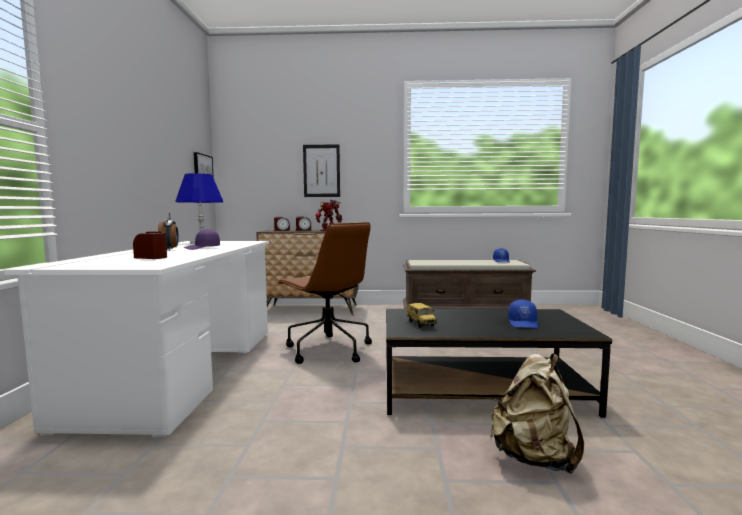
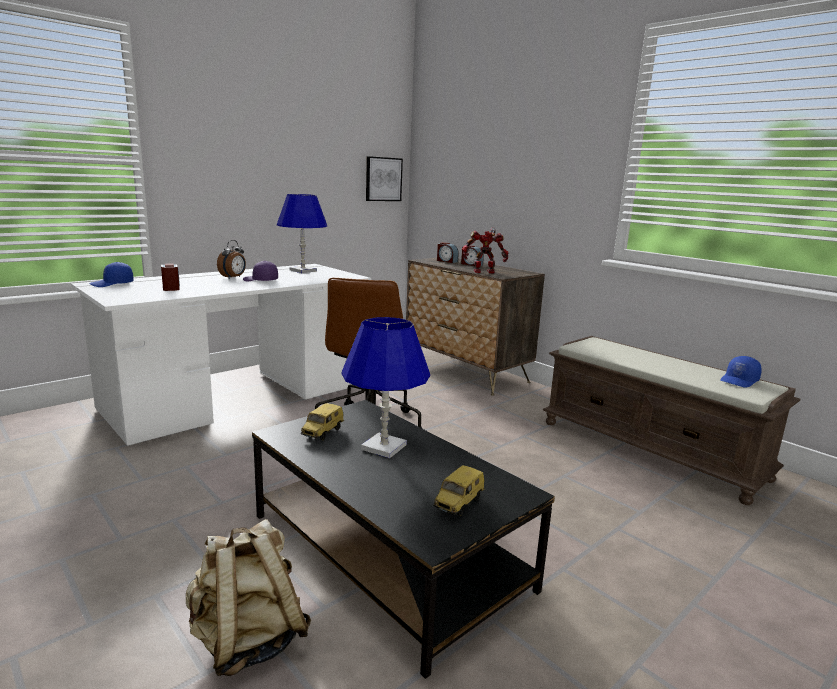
camera: 45 degrees right, 10 degrees up
(321, 171) = (513, 181): picture -> none
(464, 318) = (383, 447): none -> blue table lamp
(523, 323) = (418, 486): blue cap -> blue cap (112, 284)
(553, 322) = (459, 505): none -> toy car

